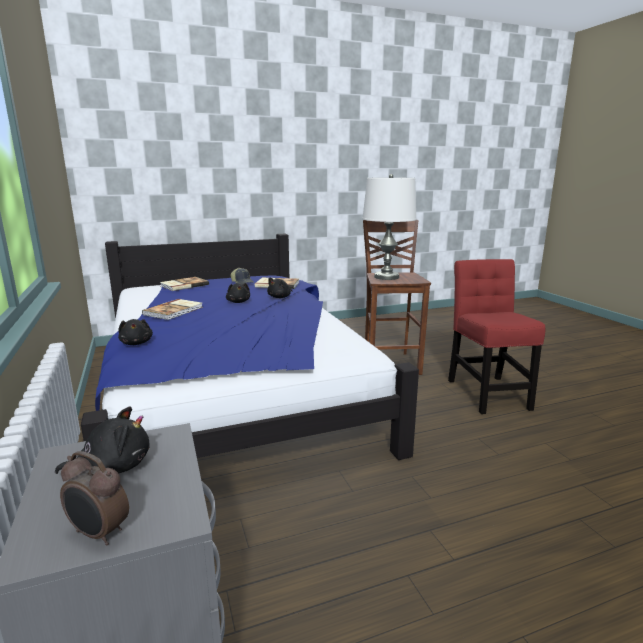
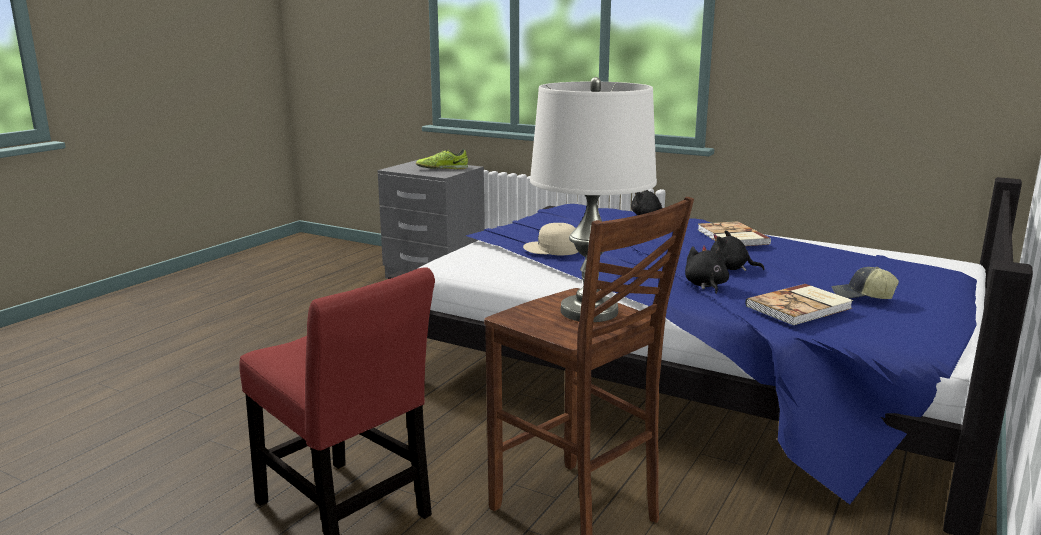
camera: 140 degrees right, 0 degrees up
(99, 534) = (410, 164): alarm clock -> none
(113, 467) = (442, 169): black plush toy -> shoe
(184, 285) = (901, 269): book -> none
(291, 331) = (552, 249): none -> beige cap

